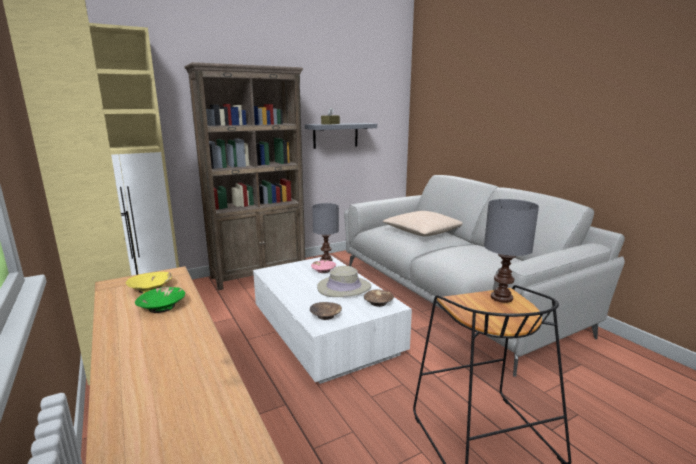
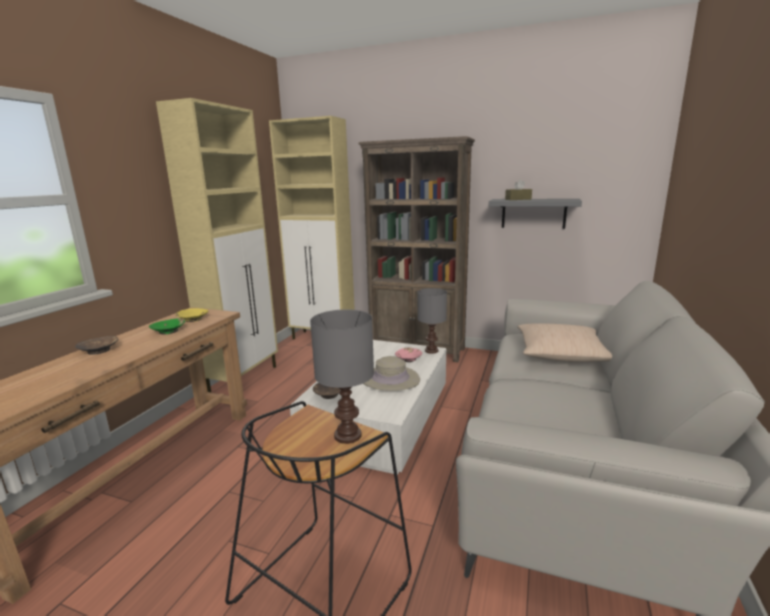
camera: 50 degrees right, 0 degrees up
(378, 302) = (386, 405): brown bowl -> brown bowl (99, 350)

